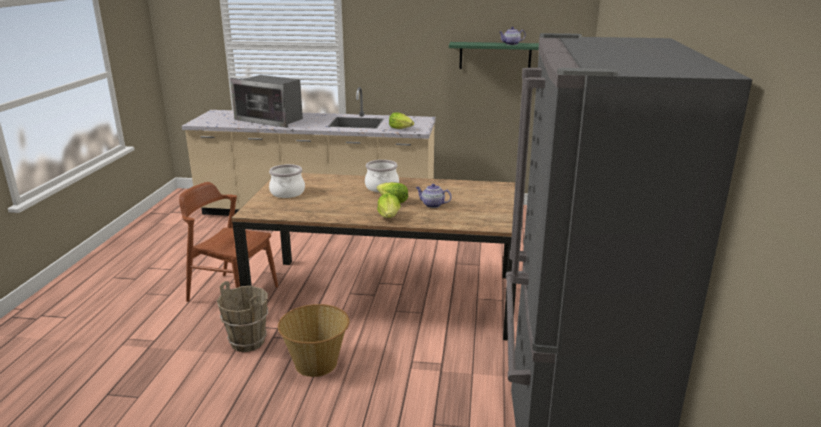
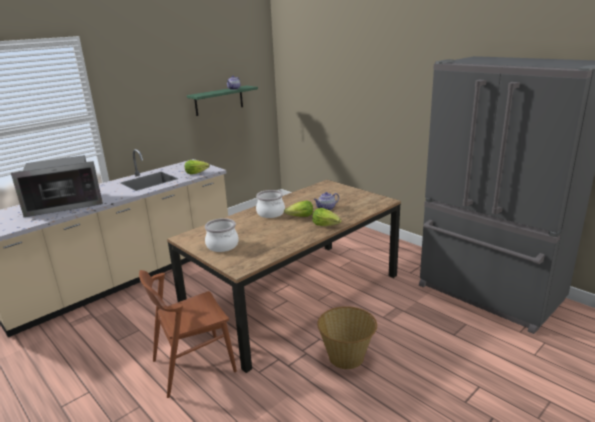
camera: 50 degrees left, 0 degrees up
(248, 342) = (280, 381): brown bucket -> none

